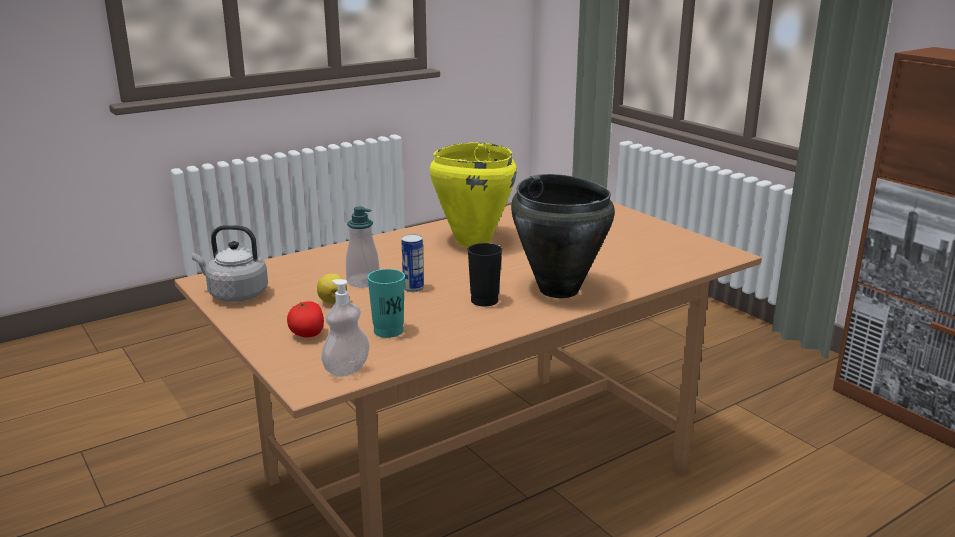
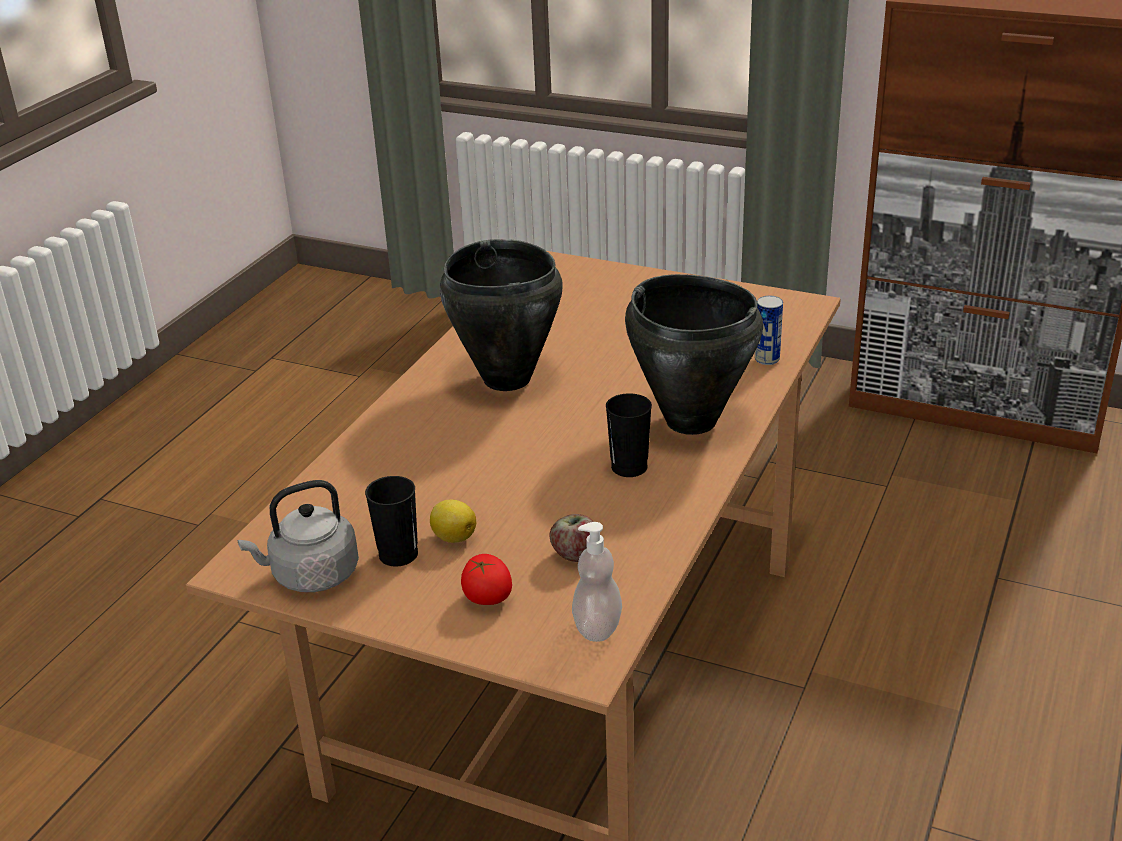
camera: 30 degrees left, 10 degrees up
(292, 300) = (398, 554): none -> black cup
(363, 282) = (452, 492): soap dispenser -> none
(388, 331) = (575, 554): turquoise cup -> apple
(413, 288) = (525, 479): can -> can (767, 359)
(472, 241) = (506, 379): yellow cooking pot -> black cooking pot

